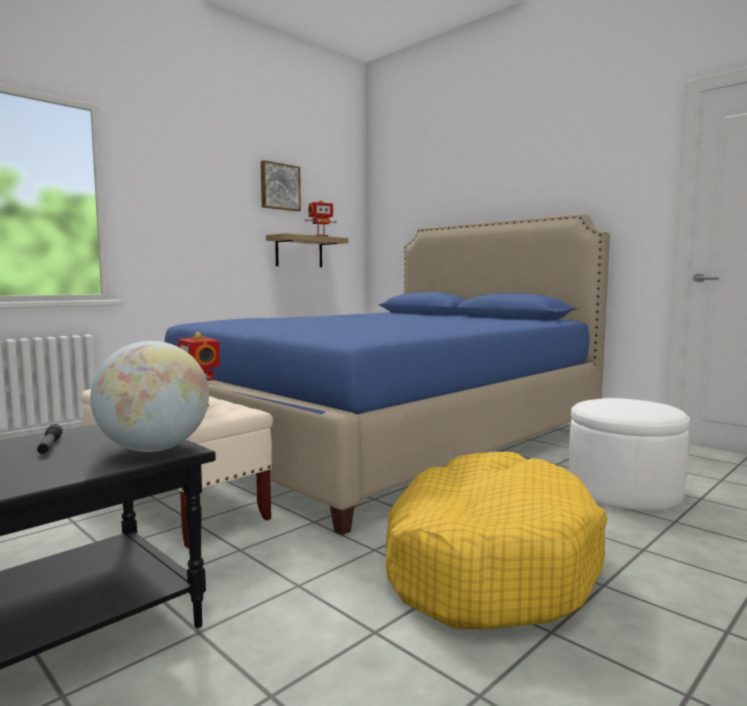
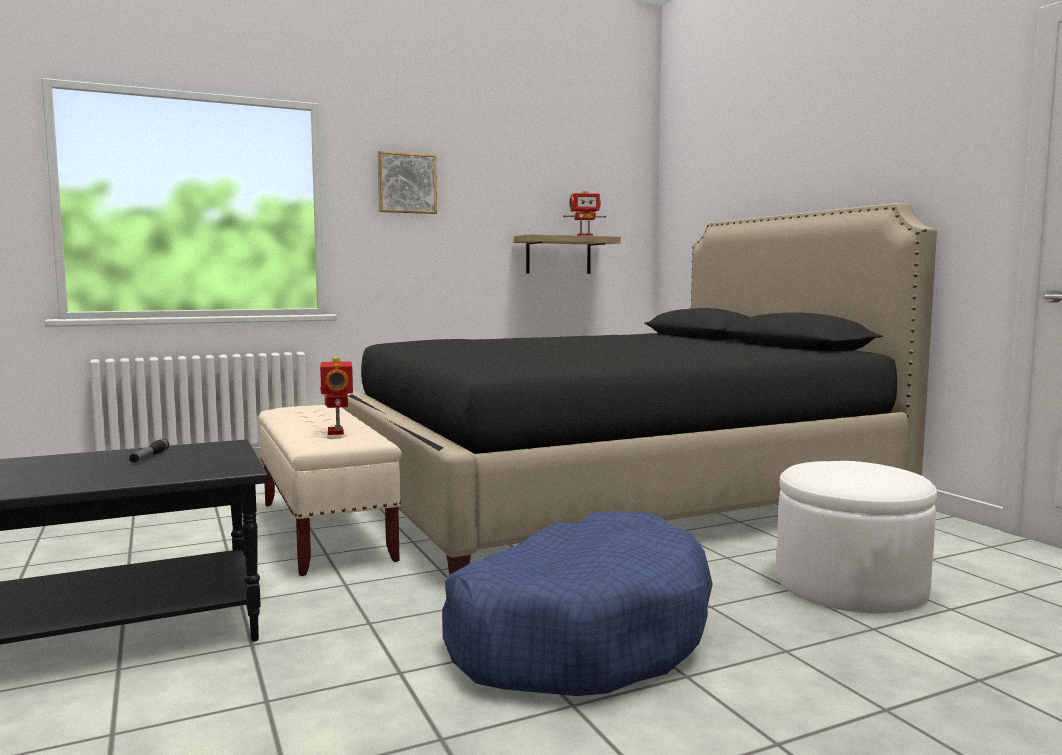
camera: 20 degrees right, 0 degrees up
(154, 449) = (221, 467): globe -> none
(279, 187) = (533, 176): picture -> picture (406, 183)
(389, 438) = (613, 493): blue bed -> black bed
(487, 562) = (579, 634): yellow dog bed -> blue dog bed

